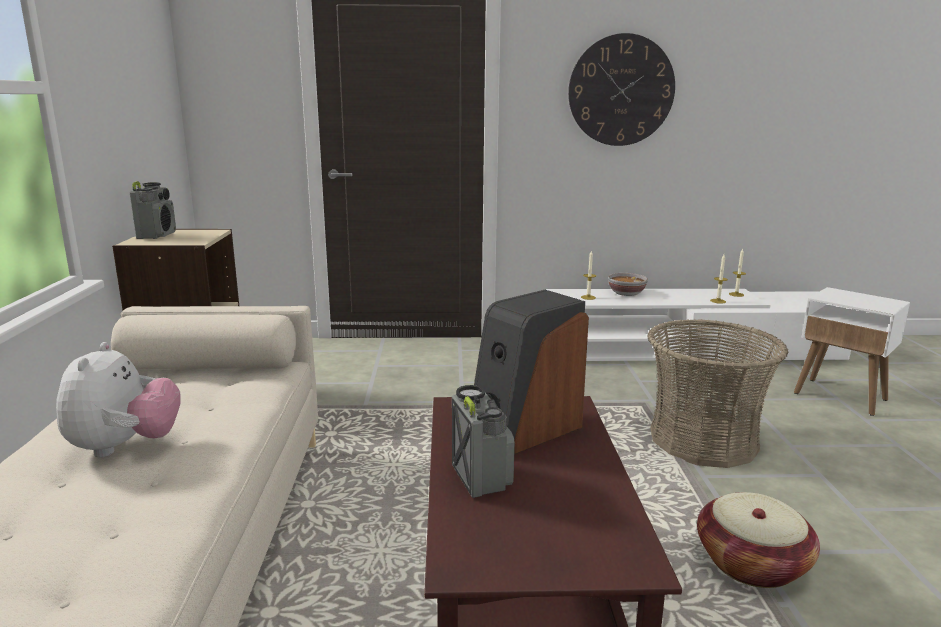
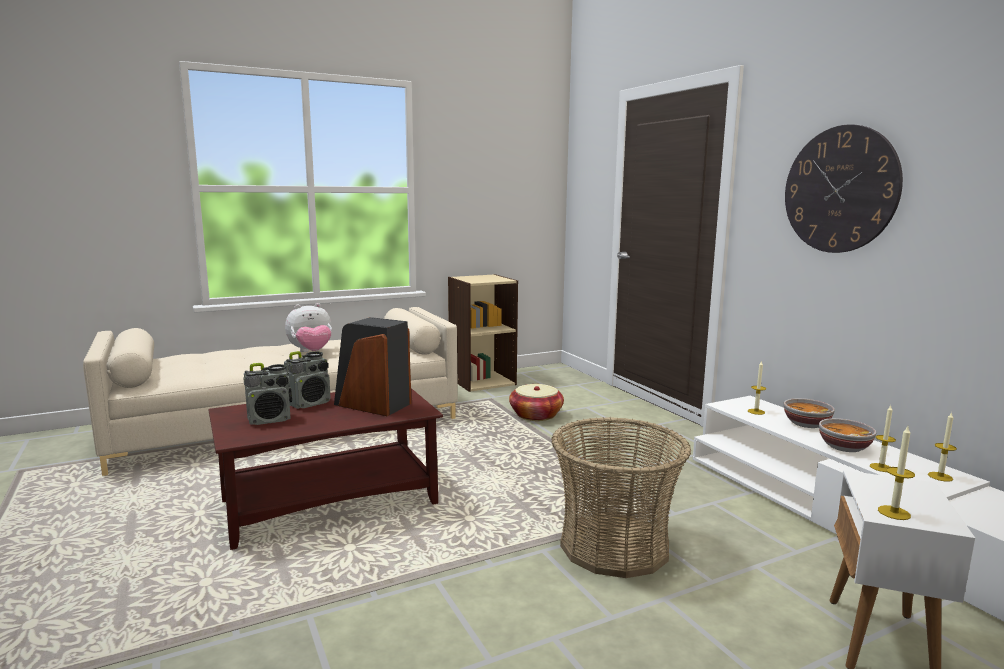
camera: 65 degrees right, 5 degrees down
(157, 235) = (480, 276): radio -> radio (270, 420)
(677, 298) = (843, 447): none -> bowl
(751, 563) = (419, 579): basket -> basket (536, 415)
(881, 306) = (894, 512): none -> candle

